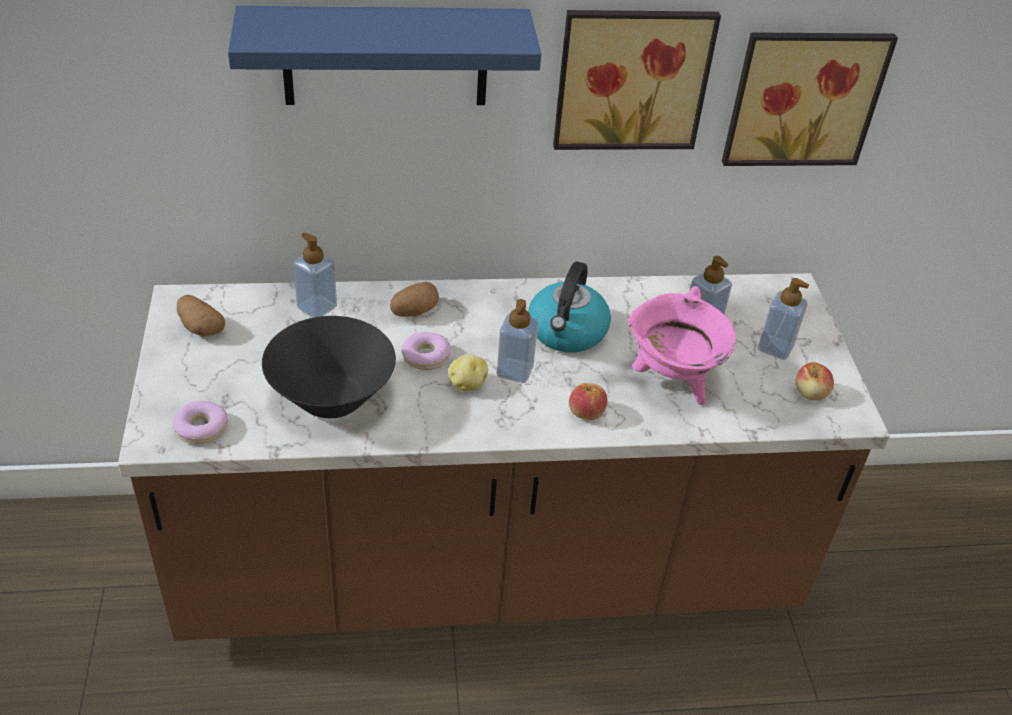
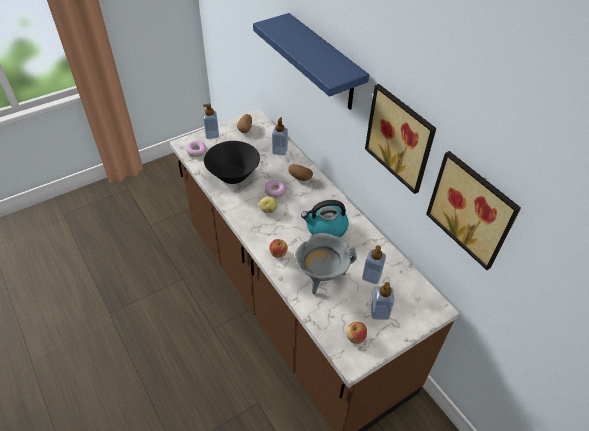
camera: 65 degrees right, 5 degrees up
(514, 371) = (287, 221): soap dispenser -> soap dispenser (212, 135)
(672, 380) = (322, 277): pink cooking pot -> grey cooking pot

